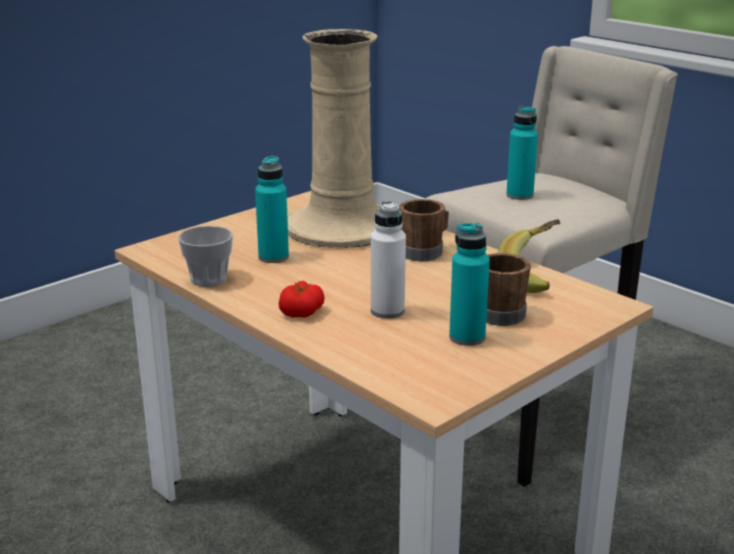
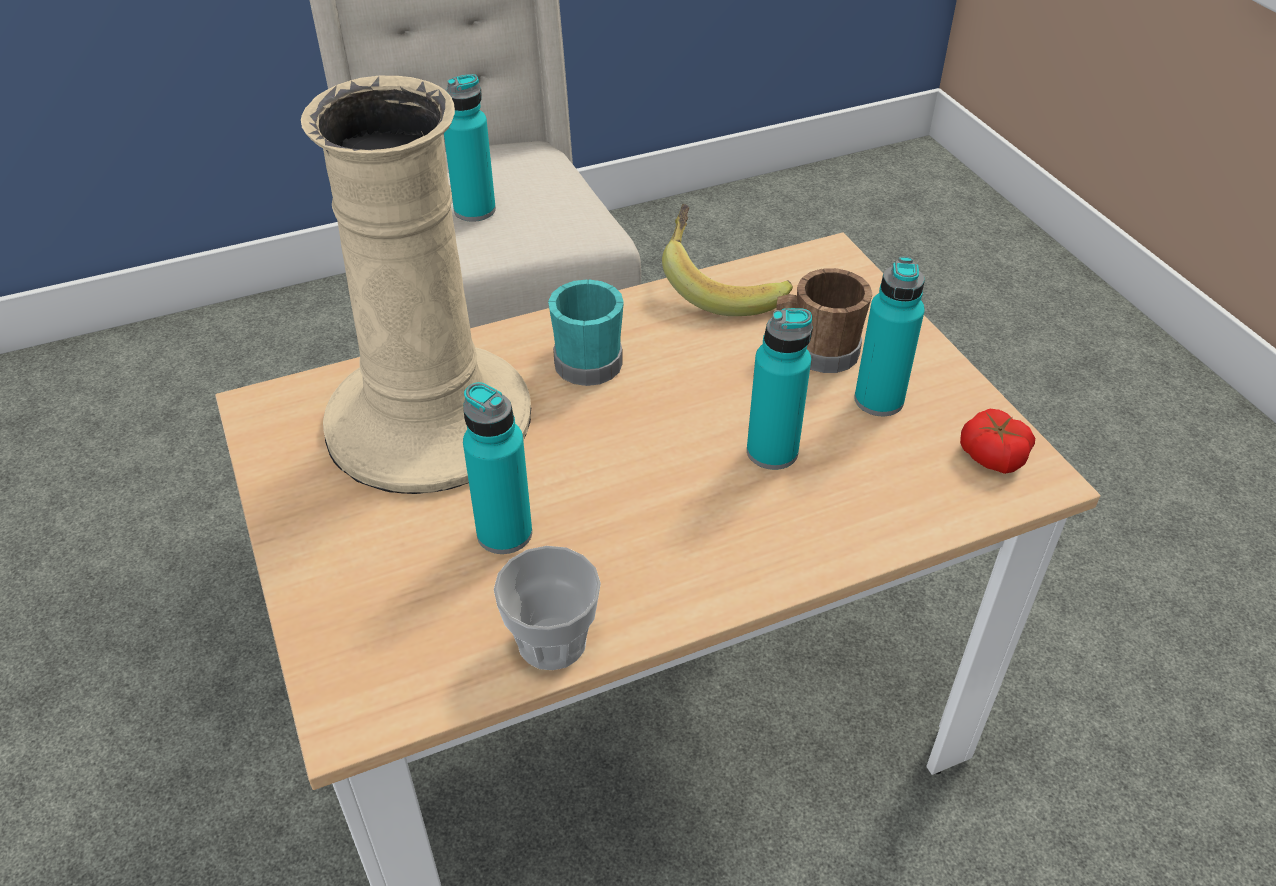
camera: 70 degrees left, 20 degrees up
(301, 312) = (737, 545): tomato -> tomato (992, 455)
(387, 311) = (772, 451): white bottle -> turquoise bottle
(425, 252) = (585, 359): brown mug -> turquoise mug

